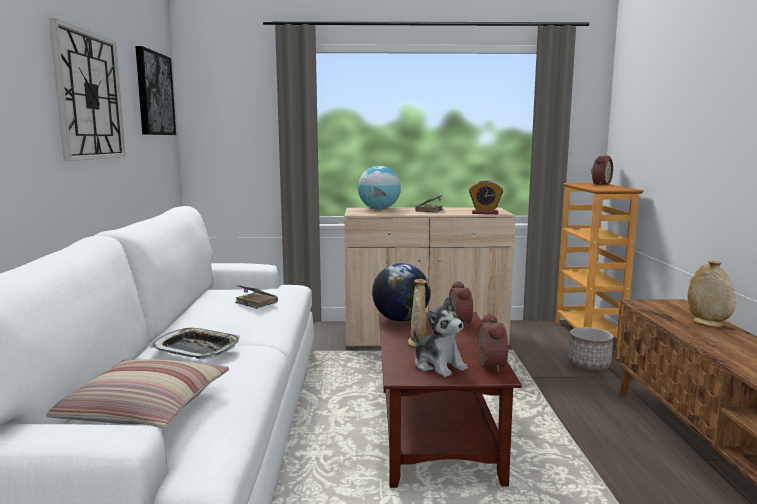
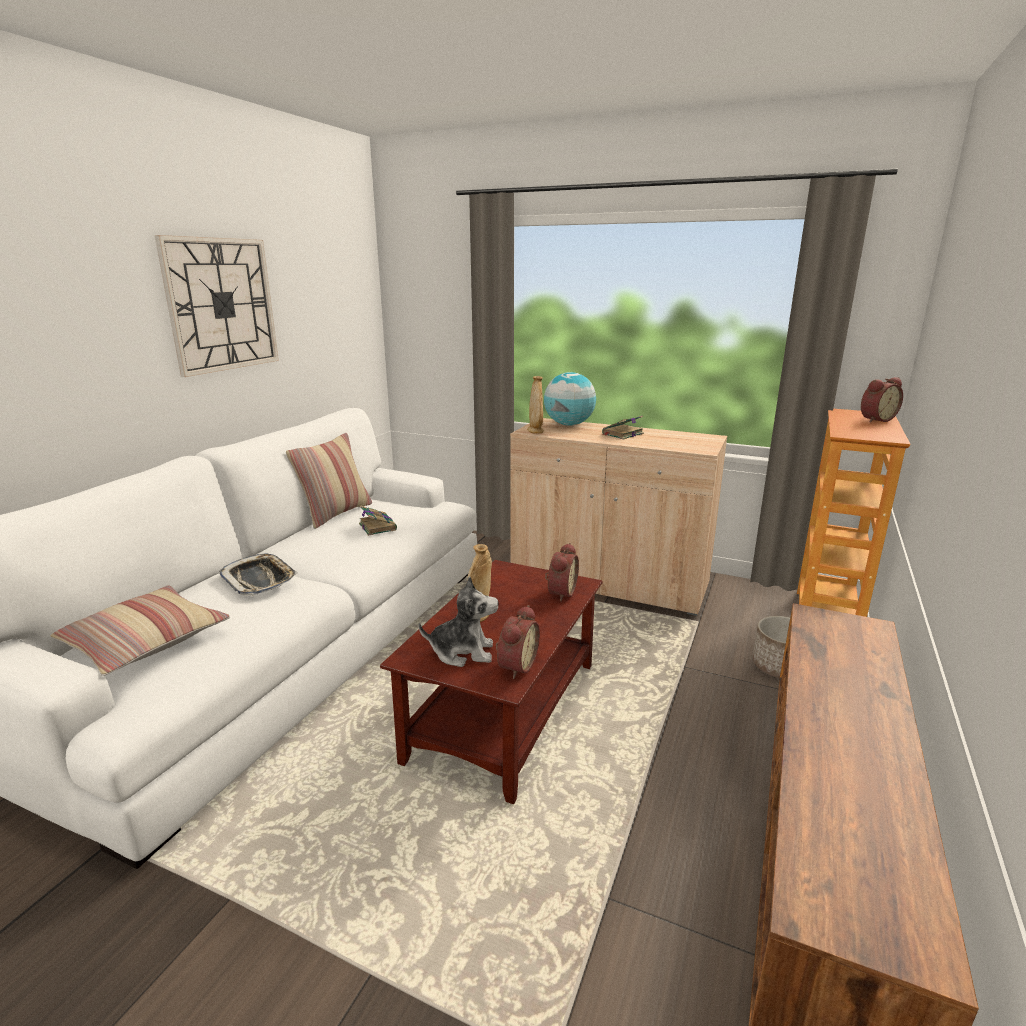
camera: 25 degrees right, 10 degrees up
(154, 94) = (337, 284): picture -> none
(200, 300) = (335, 513): none -> pillow
(400, 320) = (503, 576): globe -> none
(438, 365) = (463, 652): plush toy -> plush toy turned 75 degrees counterclockwise
(485, 213) = (682, 447): alarm clock -> none
(707, 324) = (863, 677): beige vase -> beige vase (535, 431)

